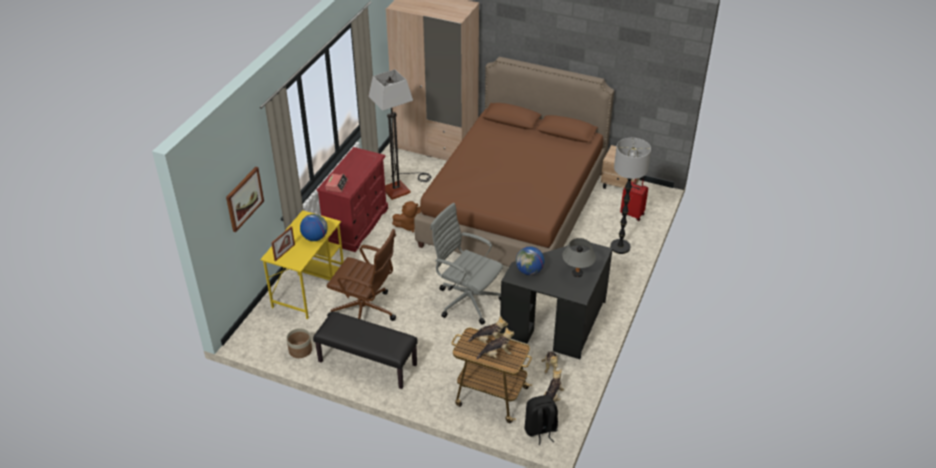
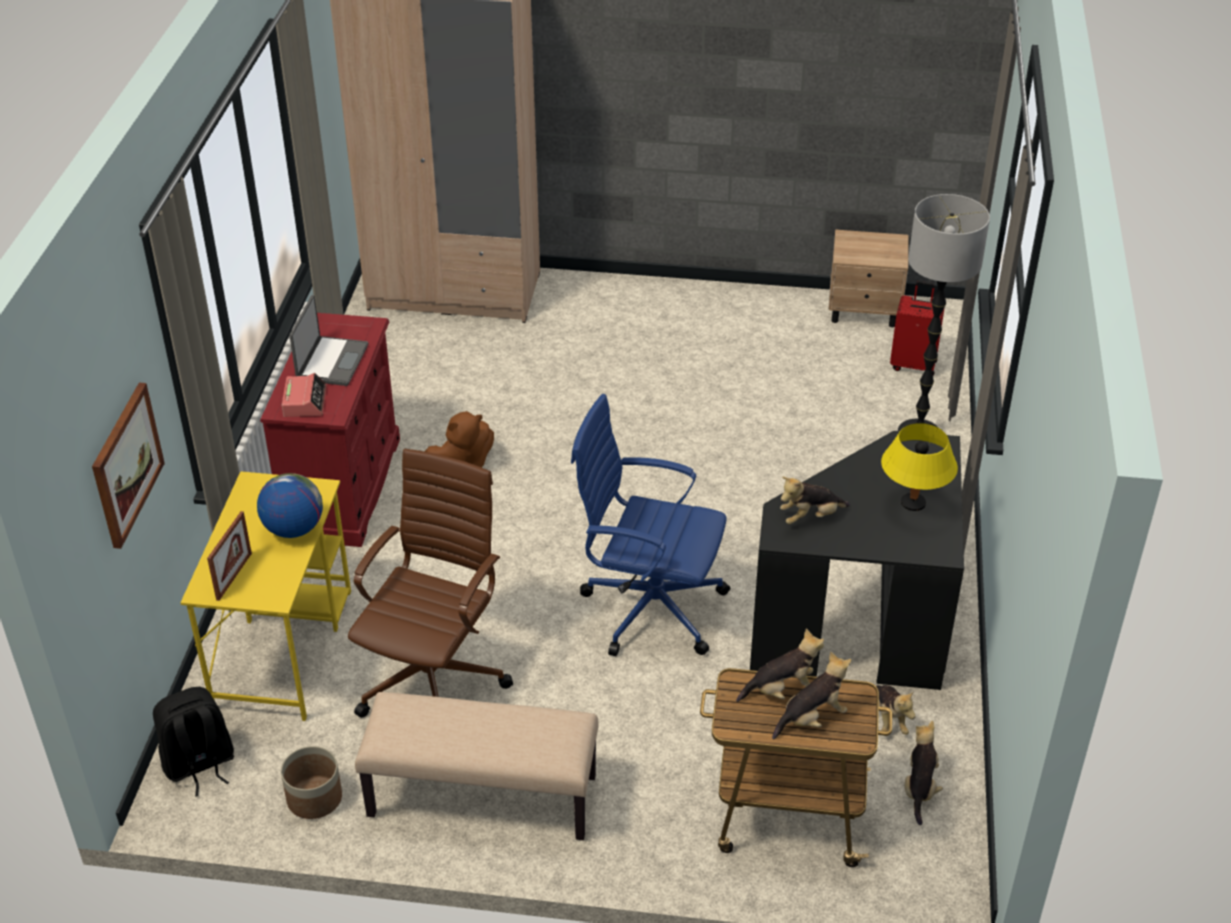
camera: 15 degrees left, 0 degrees up
(354, 170) = (331, 362): none -> laptop
(365, 312) = (434, 678): brown office chair -> brown office chair turned 75 degrees counterclockwise
(367, 363) = (481, 797): black bench -> beige bench
(401, 187) = (412, 387): floor lamp -> none
(467, 300) = (649, 607): grey office chair -> blue office chair
(514, 208) = (670, 393): brown bed -> none
(529, 271) = (810, 517): globe -> plush toy
(540, 430) = (925, 868): black backpack -> black backpack (199, 765)
(577, 273) = (913, 503): grey table lamp -> yellow table lamp

